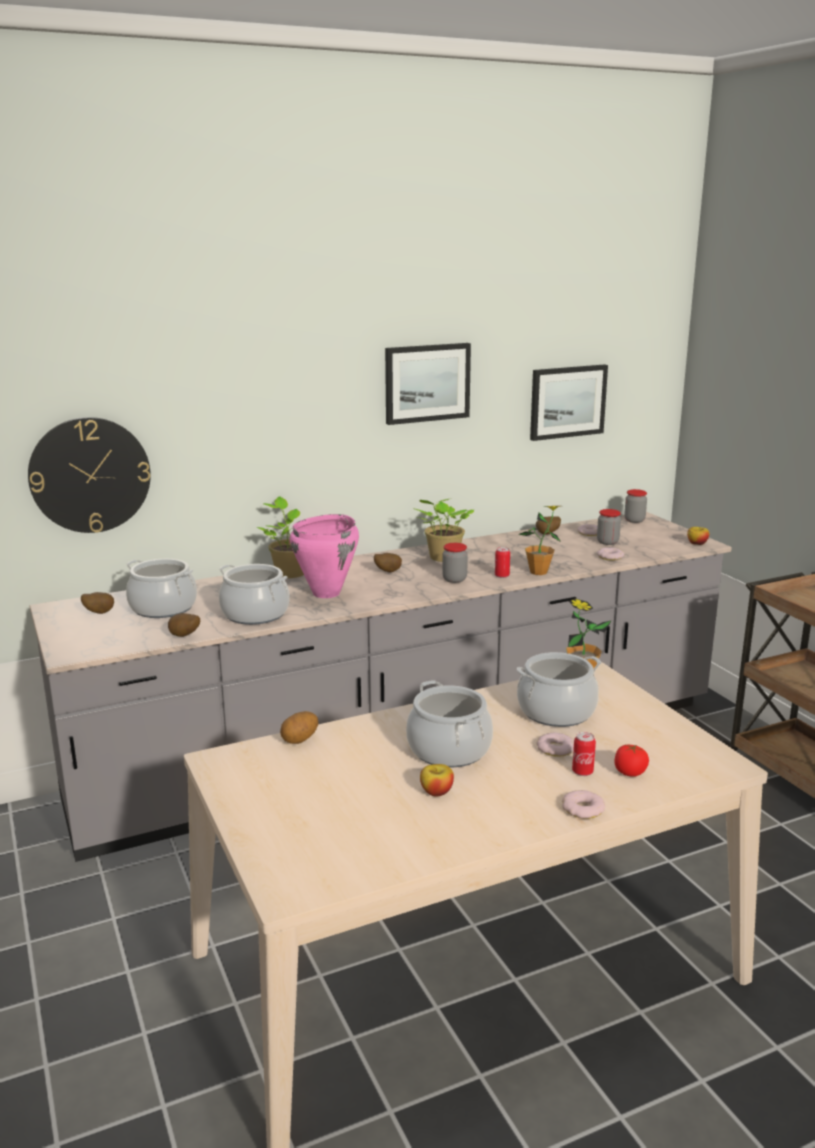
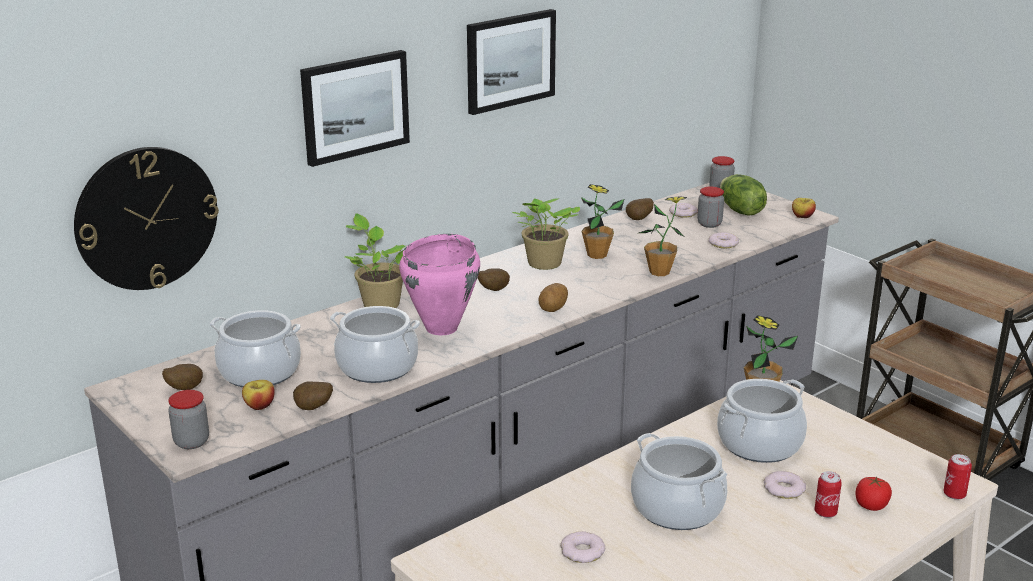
camera: 15 degrees left, 5 degrees up
(300, 740) = (511, 521): potato -> potato (553, 309)
(436, 792) = (694, 561): apple -> apple (259, 406)
(454, 579) = (574, 292): jar -> jar (191, 442)
(493, 555) = (597, 255): none -> potted plant
(502, 576) = (623, 282): can -> can (954, 494)
(567, 401) = (649, 65): picture -> picture (355, 106)
(583, 809) = (850, 556): donut -> donut (582, 552)
(642, 535) = (740, 211): none -> lettuce

